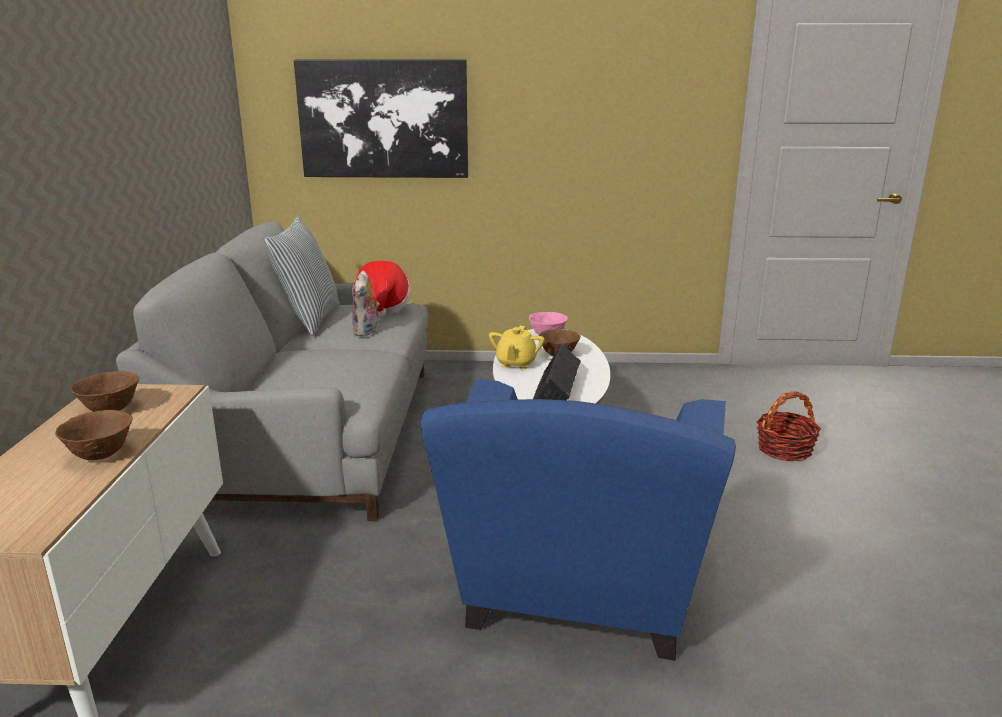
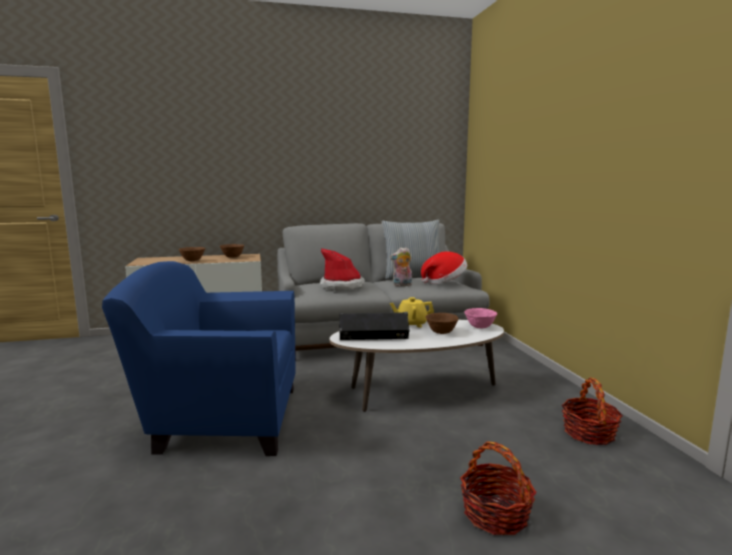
camera: 75 degrees right, 10 degrees down
(341, 366) = (342, 286): none -> hat
(383, 119) = (507, 165): picture -> none
(662, 384) = (589, 433): none -> basket

